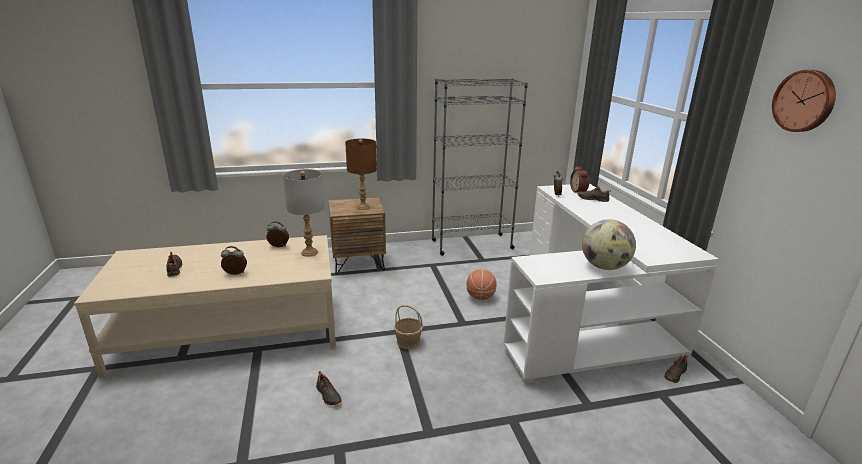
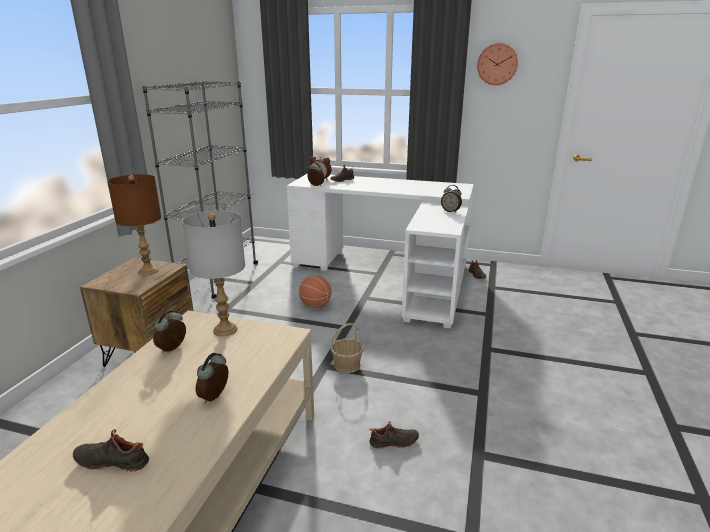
camera: 60 degrees left, 0 degrees up
(604, 267) = (450, 211): globe -> alarm clock

